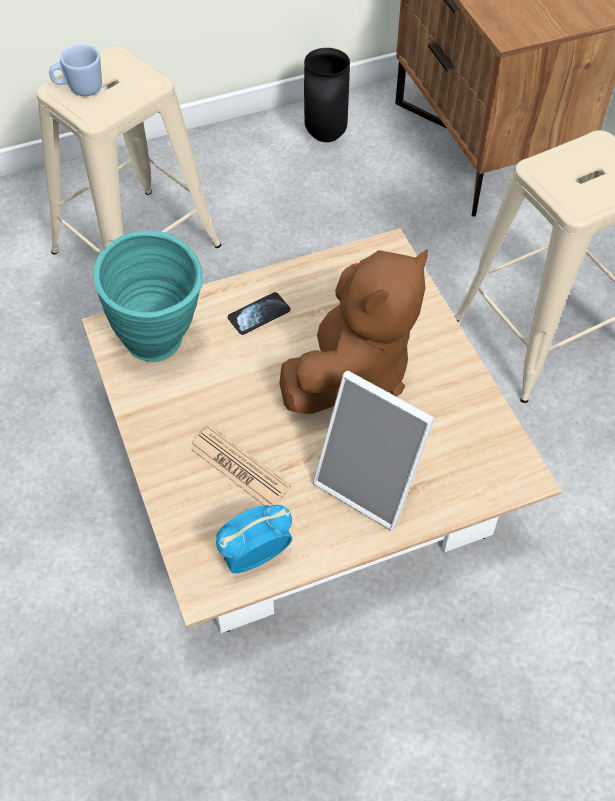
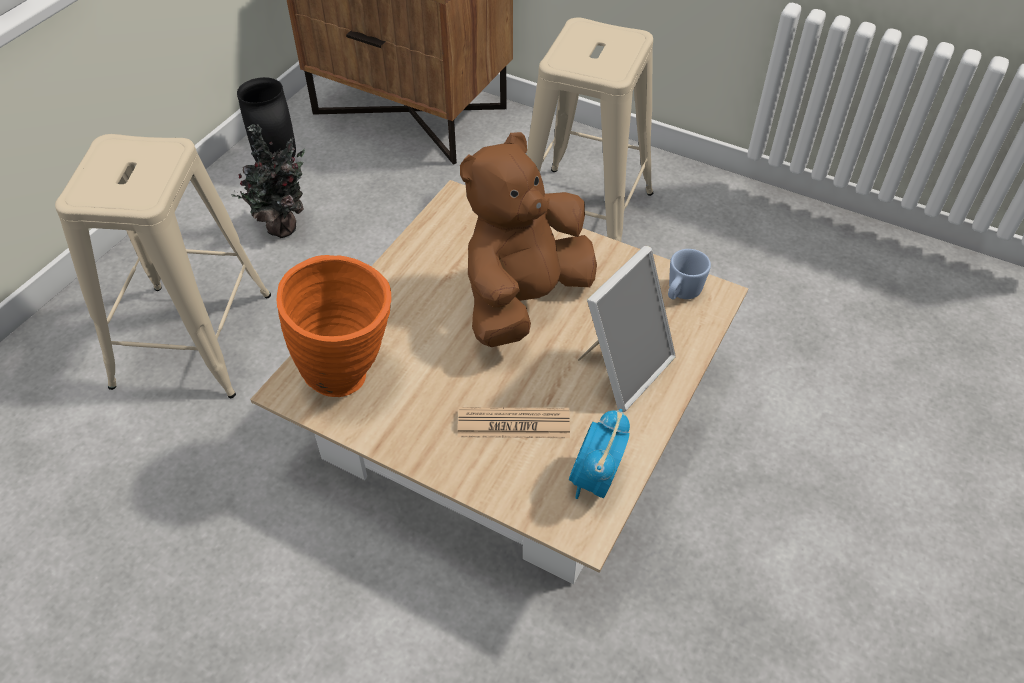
camera: 40 degrees left, 5 degrees down
(80, 89) = (103, 186): blue mug -> blue mug (681, 294)
(162, 348) = (351, 376): turquoise vase -> orange vase
(259, 314) = (406, 302): phone -> none
(281, 193) = (283, 226): none -> potted plant
(352, 371) = (524, 299): brown plush toy -> brown plush toy turned 135 degrees counterclockwise
(371, 483) = (622, 368): picture frame -> picture frame turned 45 degrees counterclockwise

